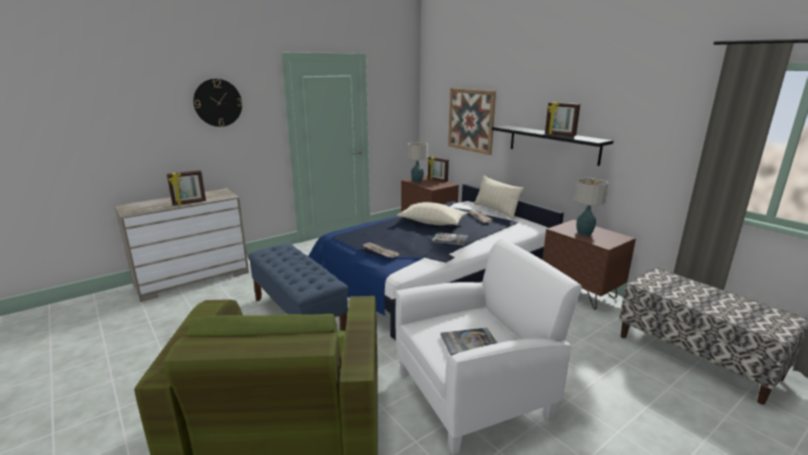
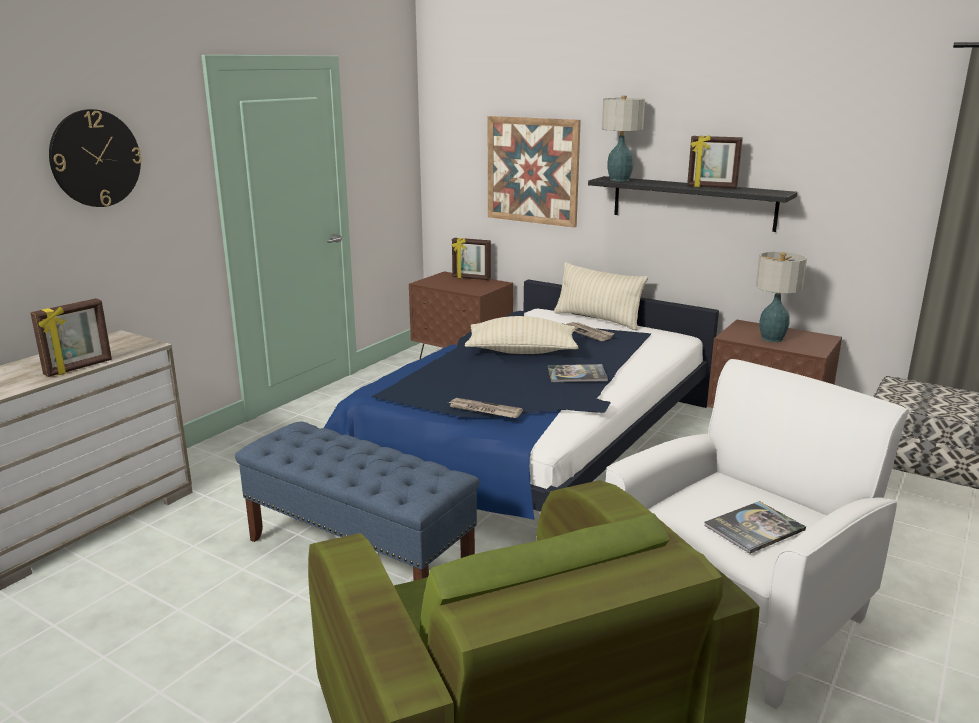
camera: 20 degrees left, 0 degrees up
(417, 181) = (439, 283): table lamp -> table lamp (619, 180)

